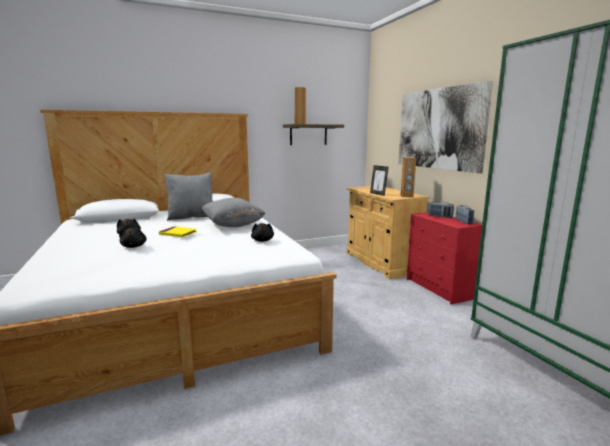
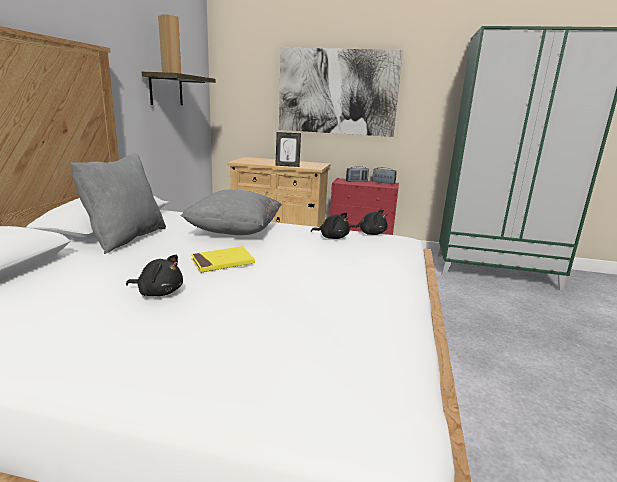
camera: 55 degrees left, 5 degrees up
(134, 246) = (251, 299): black plush toy -> black plush toy (370, 233)
(406, 196) = (316, 165): brown speaker -> none

